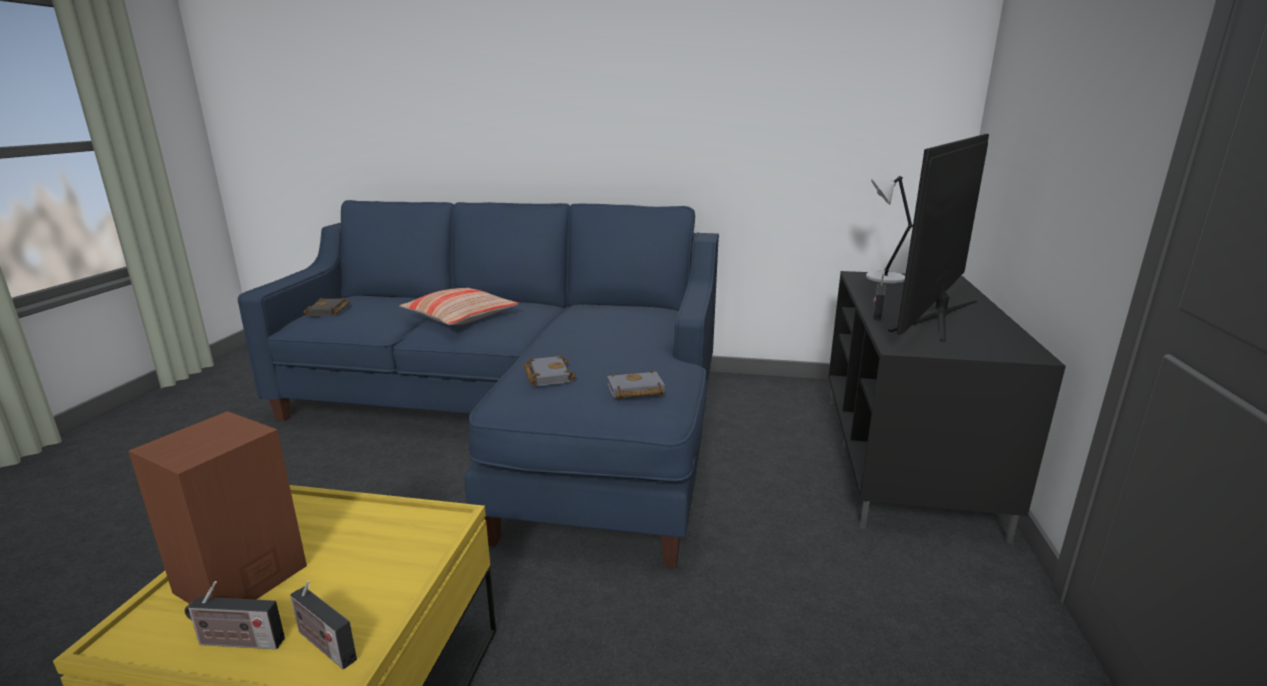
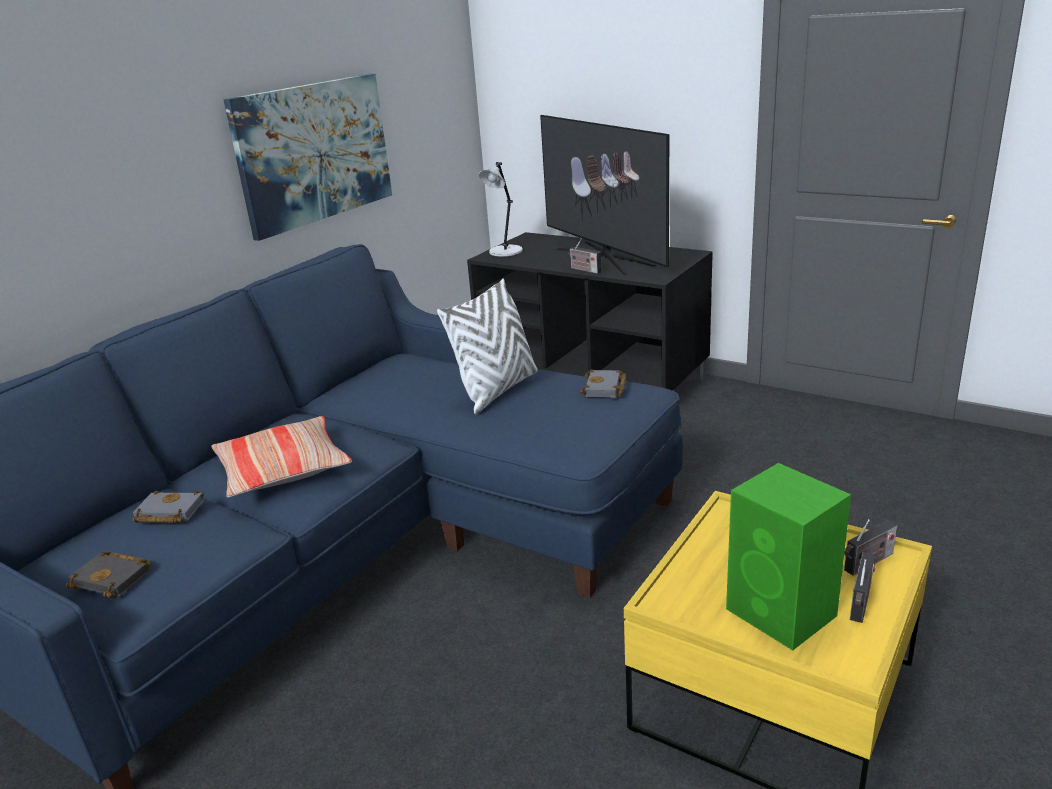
camera: 65 degrees left, 5 degrees up
(238, 581) = (783, 614): brown speaker -> green speaker
(546, 375) = (544, 421): grey book -> grey book (167, 513)
(605, 349) = (497, 390): none -> white pillow
(714, 125) = (314, 152): none -> picture

